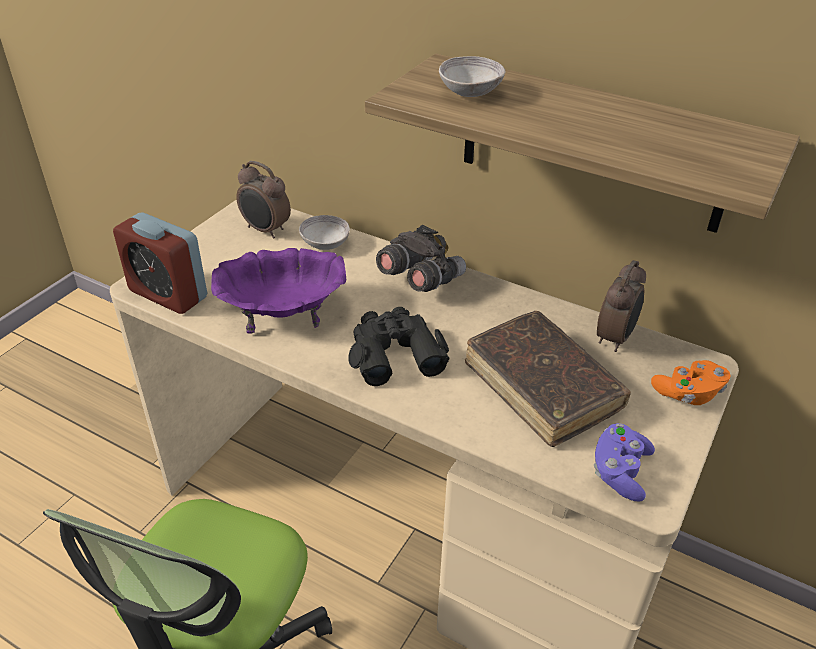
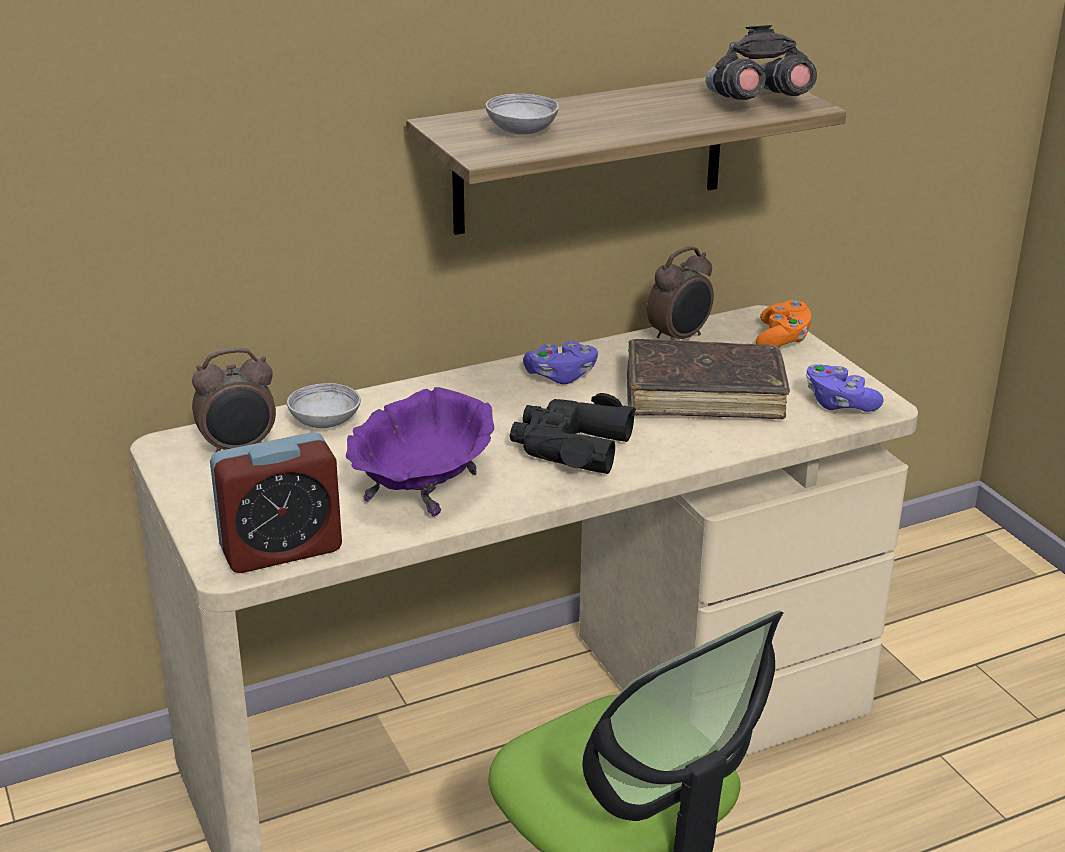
camera: 55 degrees left, 10 degrees down
(420, 279) = (469, 392): grey binoculars -> grey binoculars (756, 102)
(487, 307) = (561, 376): none -> purple game controller
(615, 338) = (680, 338): alarm clock -> alarm clock turned 75 degrees clockwise

